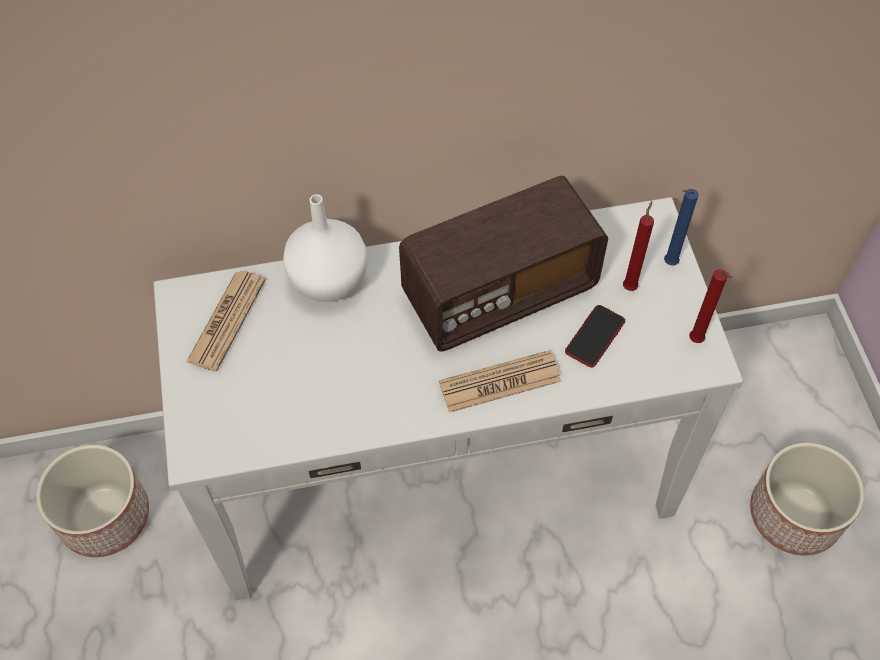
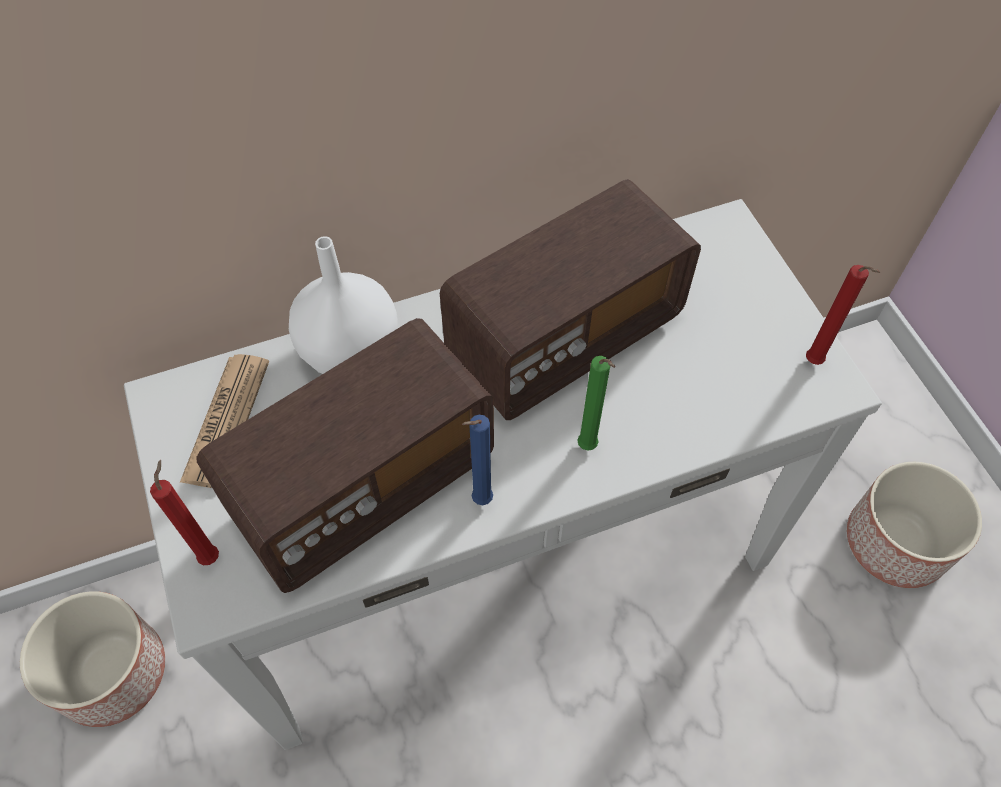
camera: 10 degrees left, 0 degrees up
(322, 385) = (363, 486): none -> radio
(500, 382) = (589, 448): newspaper -> green candle
(595, 336) = (692, 374): phone -> none
(630, 286) = (719, 307): red candle -> red candle (211, 554)
(668, 264) = (757, 275): blue candle -> blue candle (479, 501)

